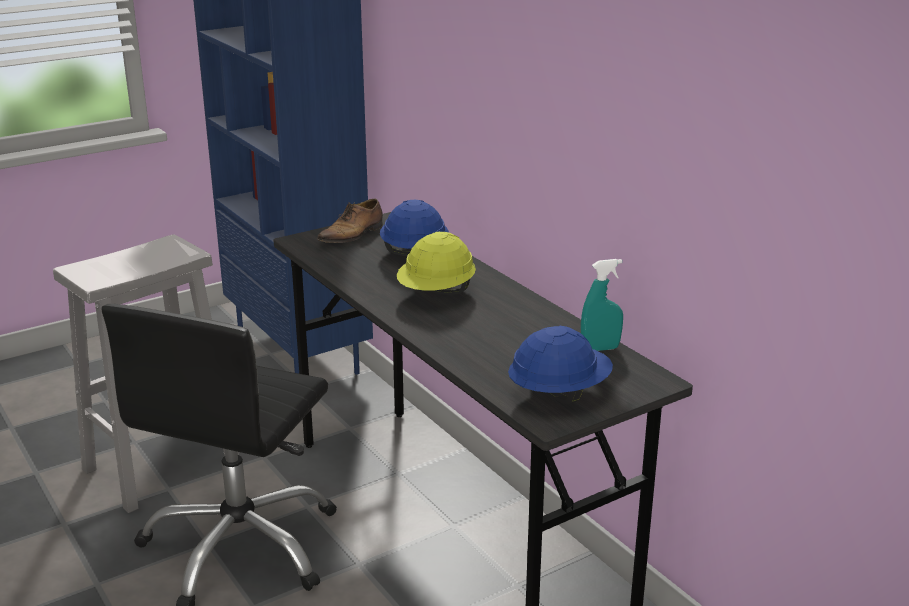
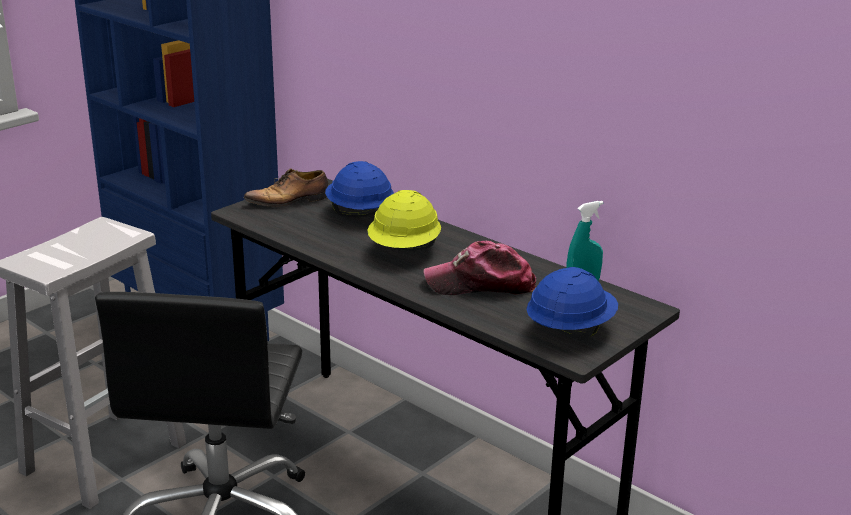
camera: 15 degrees left, 0 degrees up
(353, 235) = (289, 201): shoe -> shoe turned 45 degrees clockwise
(494, 336) = (481, 284): none -> cap

